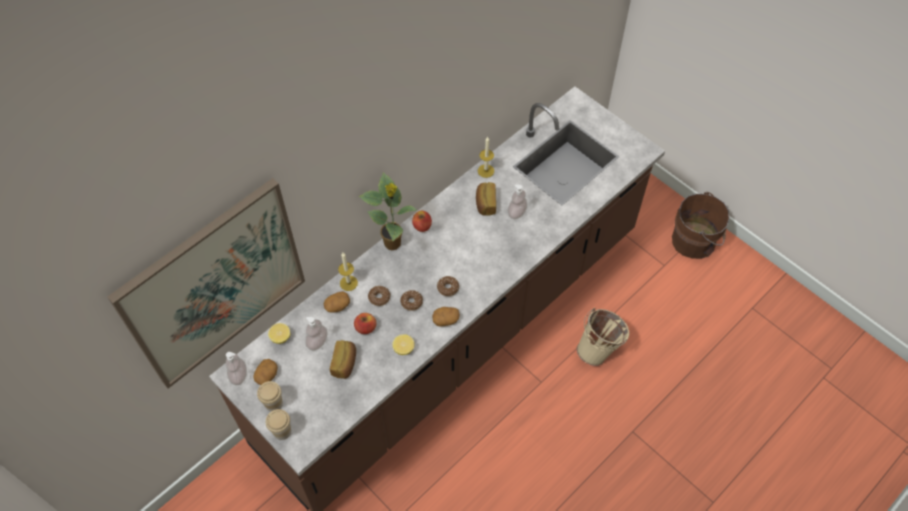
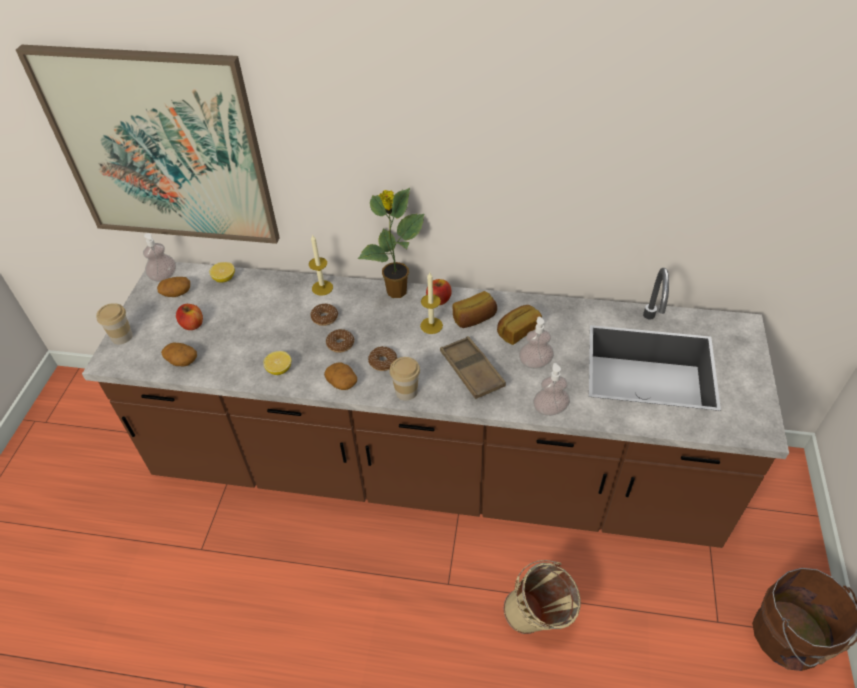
camera: 55 degrees right, 10 degrees down
(273, 403) = (149, 314): cup -> cup (406, 391)
(317, 342) = (238, 304): soap dispenser -> soap dispenser (550, 409)
(337, 306) = (289, 295): potato -> potato (181, 360)
(345, 363) = (228, 337): bread -> bread (474, 319)
(365, 328) = (281, 328): apple -> apple (192, 325)
(486, 171) = (559, 308): candle -> candle (431, 325)
(495, 247) = (471, 371): none -> brown tray

